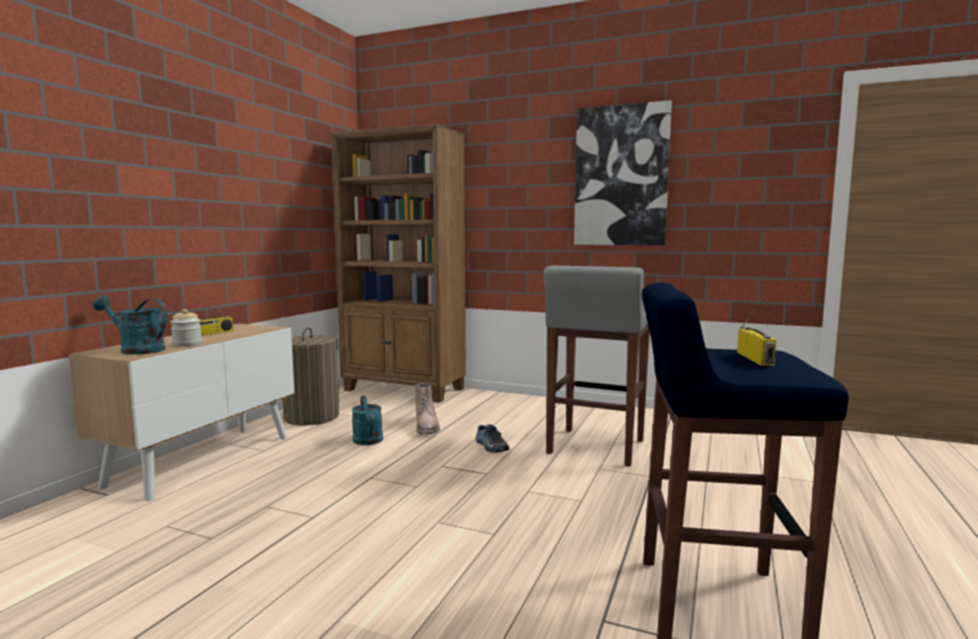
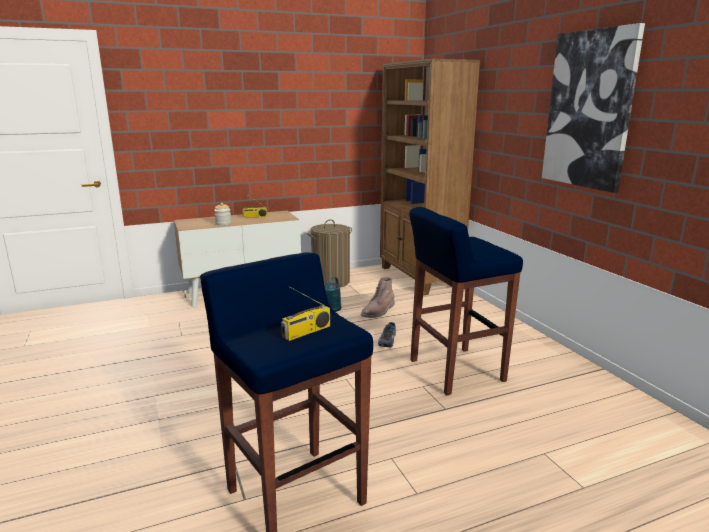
camera: 45 degrees right, 10 degrees up
(136, 350) = (197, 223): turquoise watering can -> none
(595, 447) = (455, 371): grey stool -> blue stool

